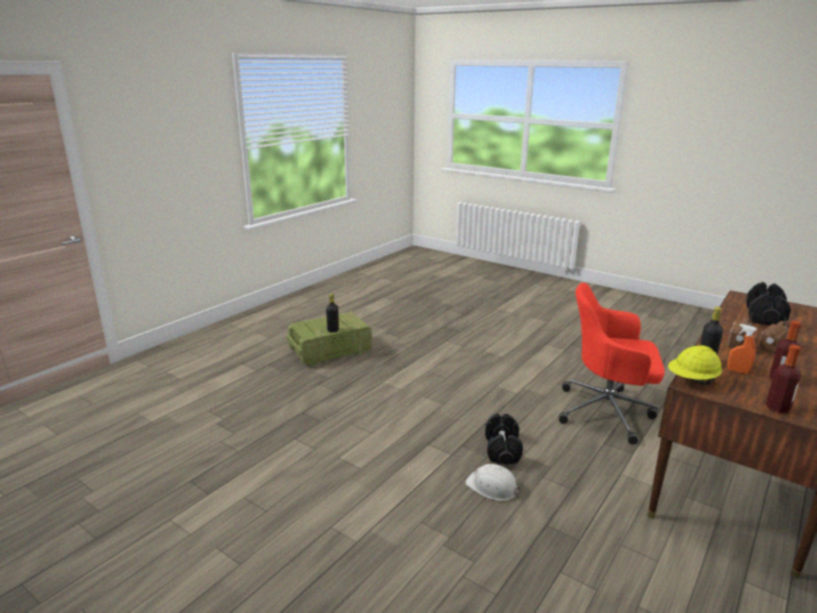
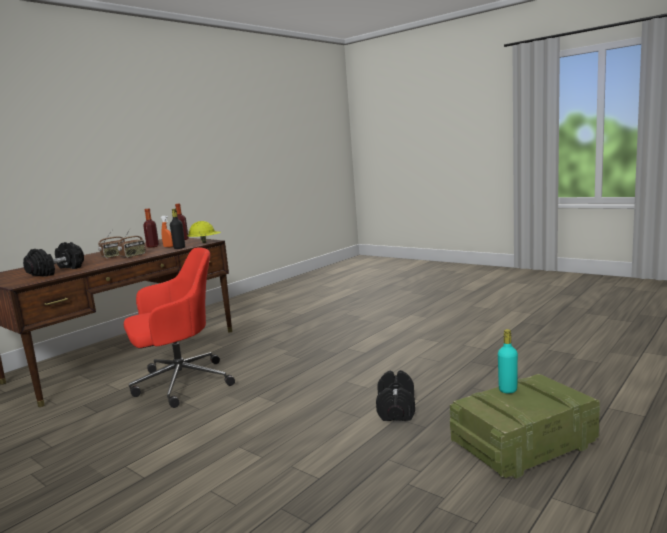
camera: 175 degrees left, 10 degrees down
(333, 330) = (507, 390): black bottle -> turquoise bottle
(492, 487) = (322, 335): white hard hat -> none
(502, 449) = (303, 353): black dumbbell -> black dumbbell (396, 409)
(607, 412) = (180, 383): red office chair -> red office chair turned 45 degrees counterclockwise

